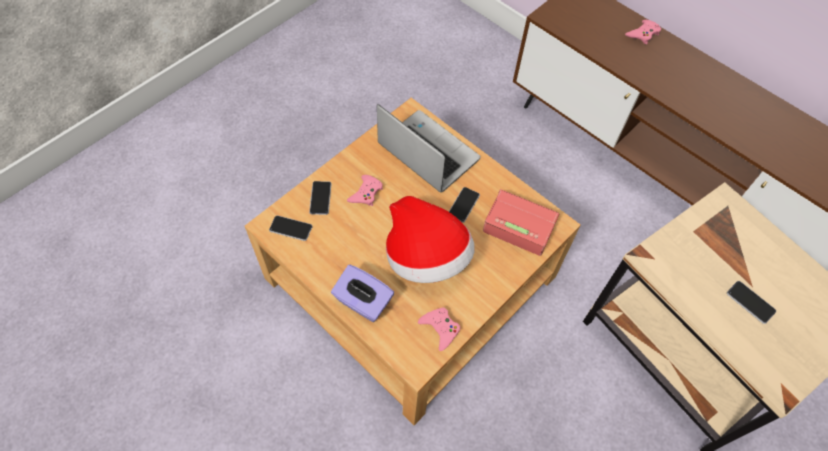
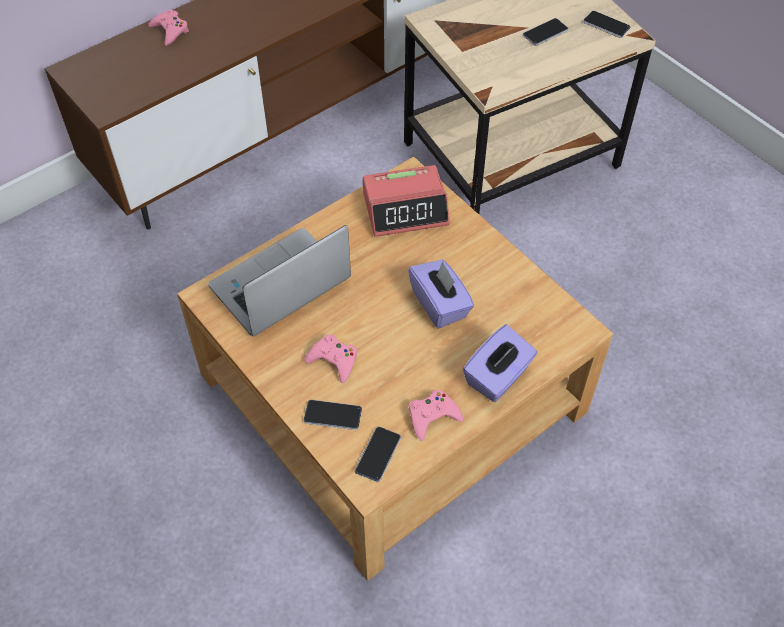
camera: 80 degrees left, 5 degrees down
(426, 256) = (440, 305): hat -> purple tissue box
(440, 329) = (537, 302): pink game controller -> pink game controller (432, 416)
(463, 205) = (370, 258): phone -> phone (606, 25)
(519, 224) = (406, 209): alarm clock -> alarm clock turned 135 degrees counterclockwise

